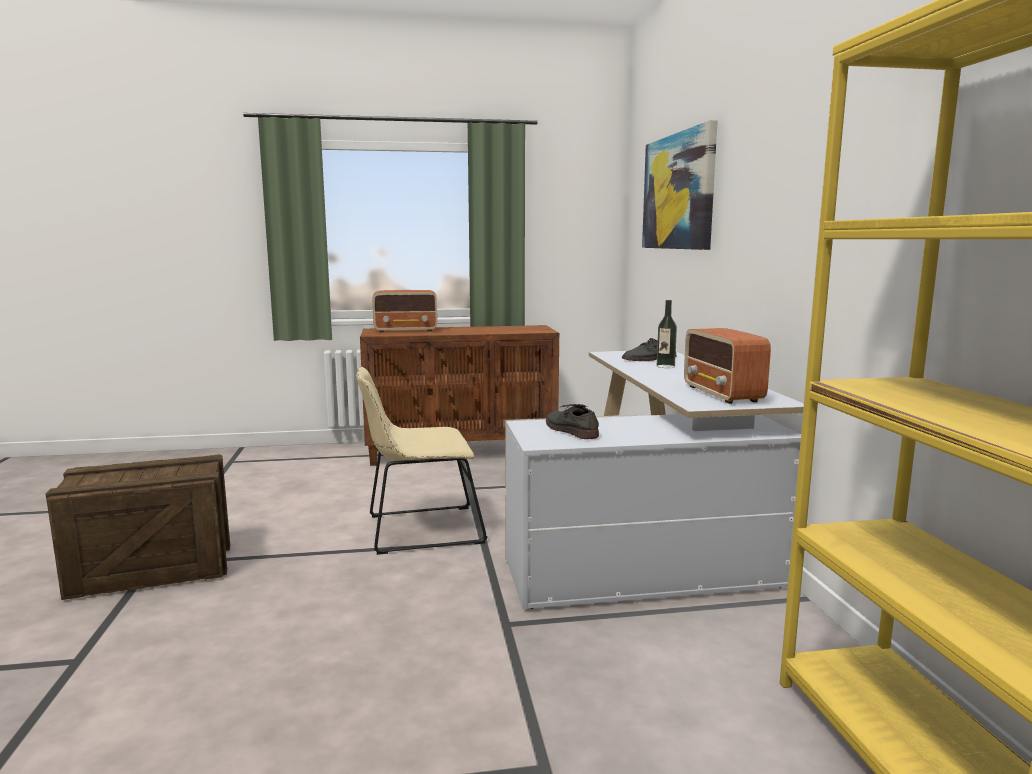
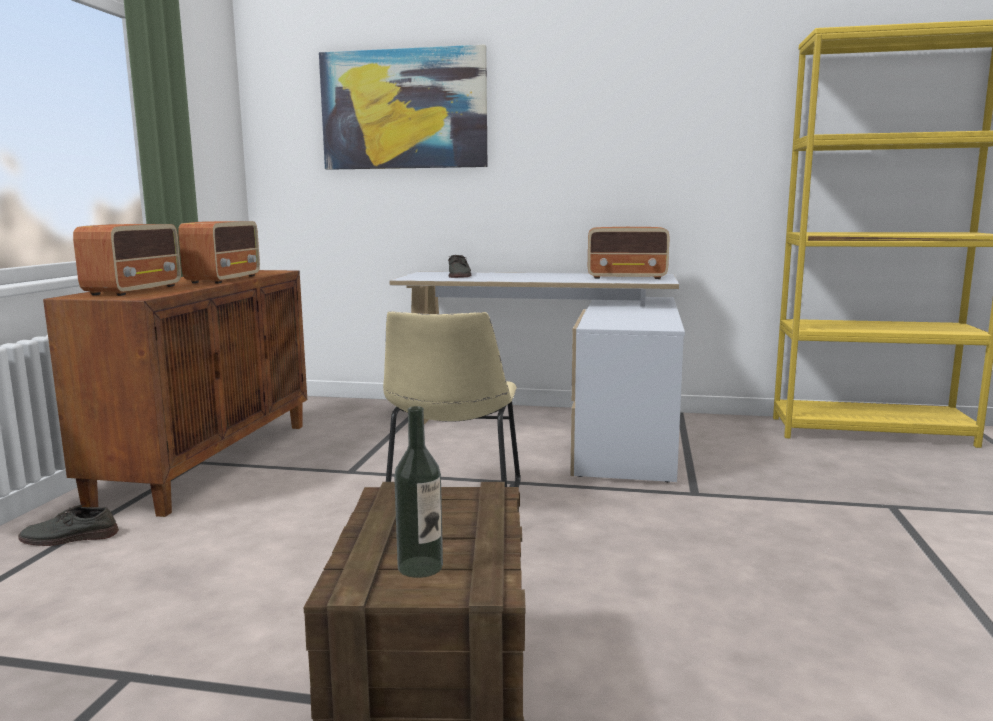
camera: 70 degrees left, 0 degrees up
(478, 331) = (224, 279): none -> radio
(570, 430) = (626, 320): grey shoe -> grey shoe (69, 538)
(665, 366) = (502, 276): bottle -> bottle (420, 567)

